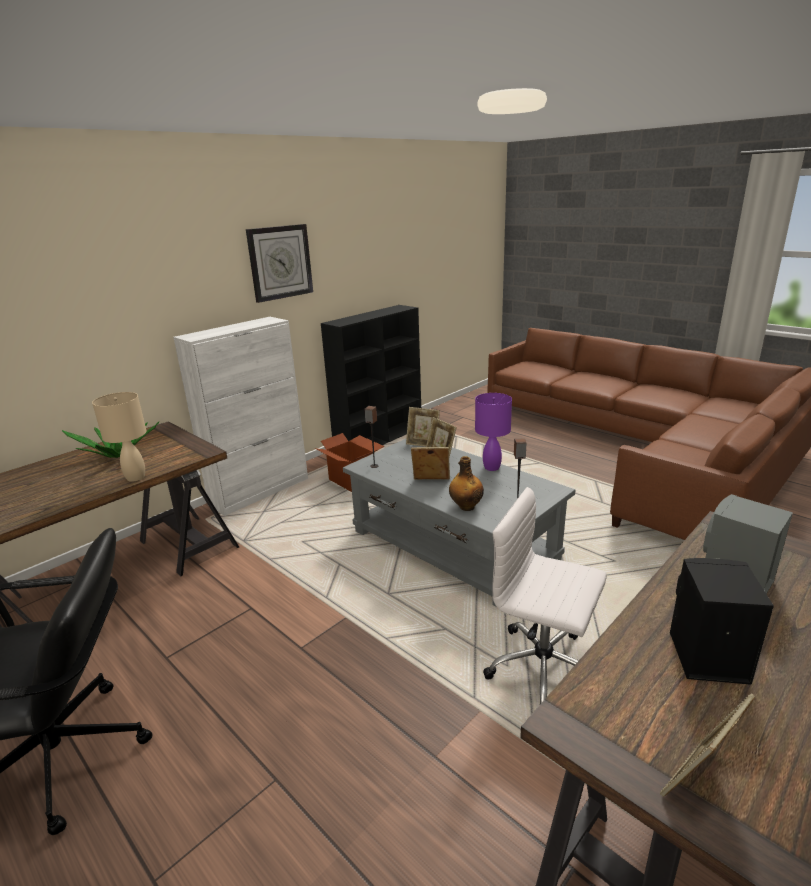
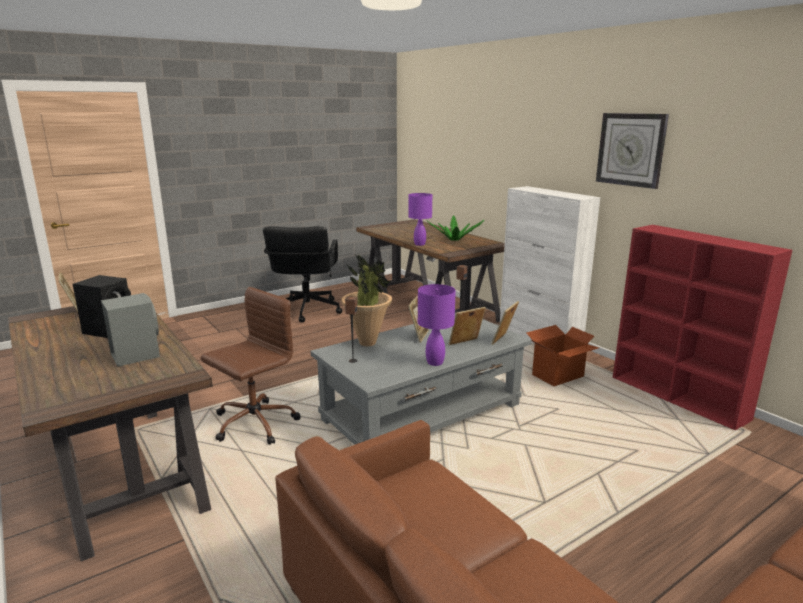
camera: 100 degrees right, 5 degrees down
(135, 478) = (419, 244): beige table lamp -> purple table lamp
(380, 439) = (679, 398): black bookcase -> red bookcase
(466, 506) = (368, 343): bottle -> potted plant
(544, 669) = (253, 424): white office chair -> brown office chair

